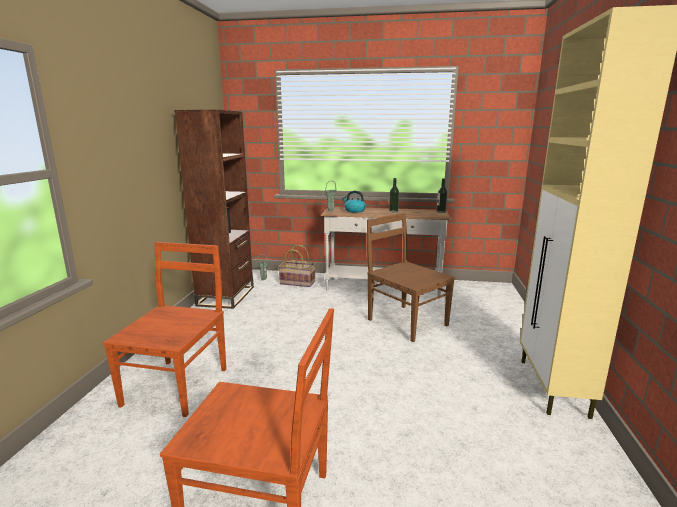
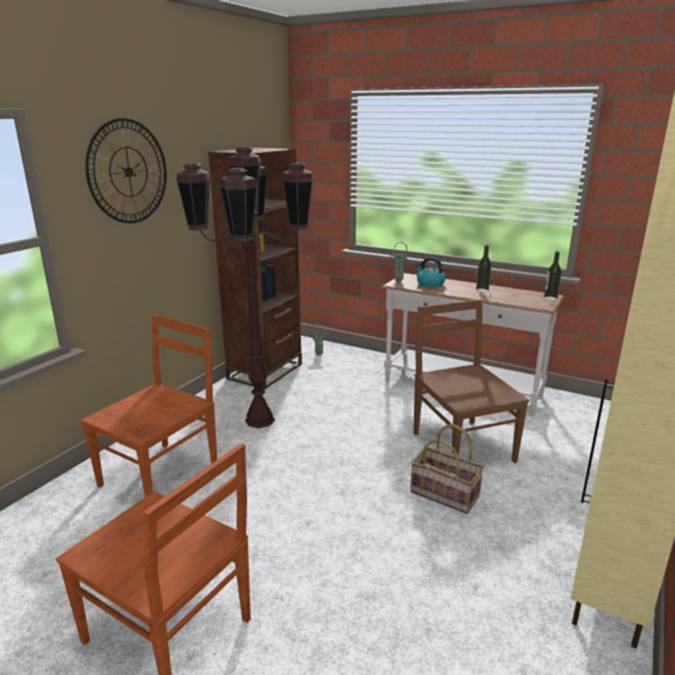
camera: 20 degrees right, 5 degrees up
(117, 118) = (128, 172): none -> wall clock
(242, 331) = (259, 420): none -> brown floor lamp
(298, 282) = (357, 365): basket -> basket (445, 494)

